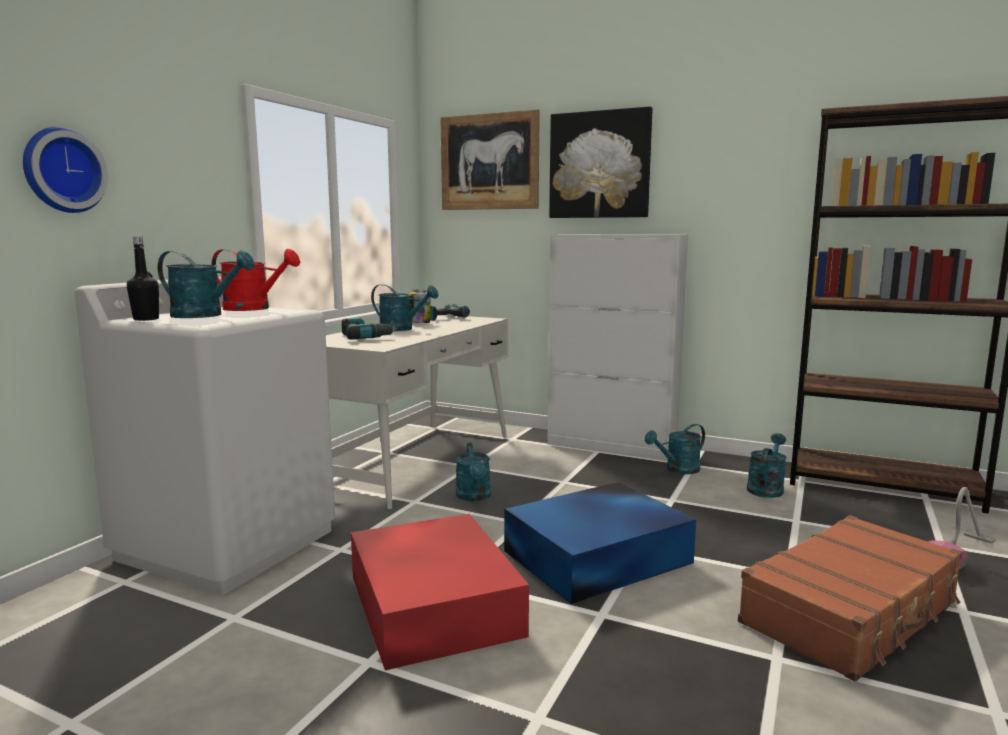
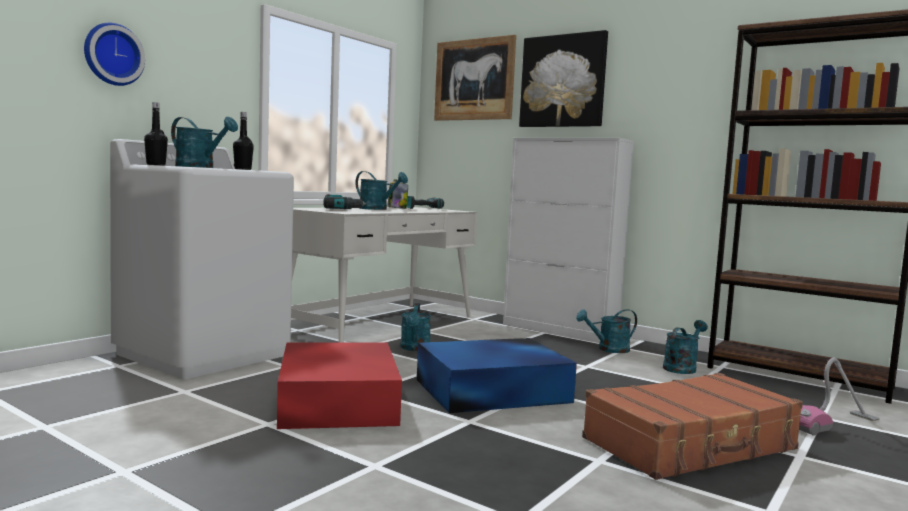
camera: 10 degrees right, 5 degrees down
(254, 308) = (243, 169): red watering can -> black bottle

